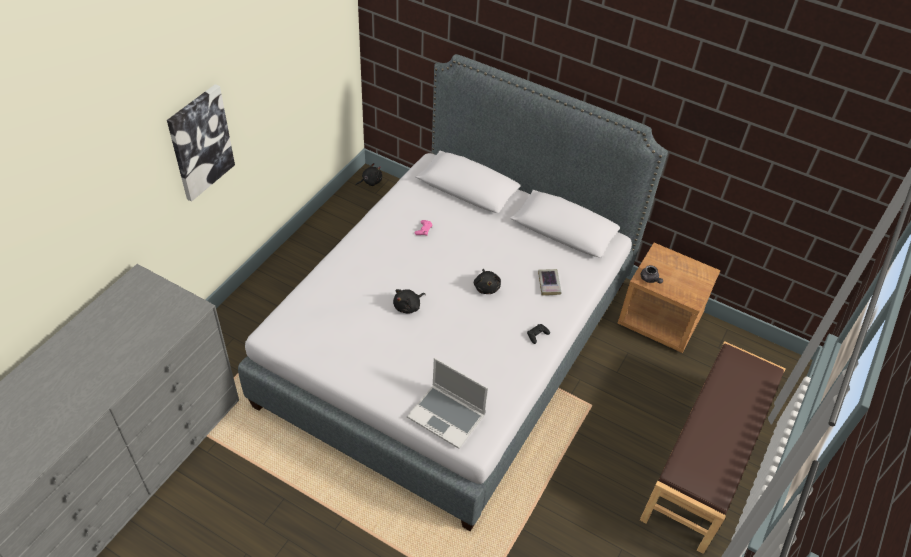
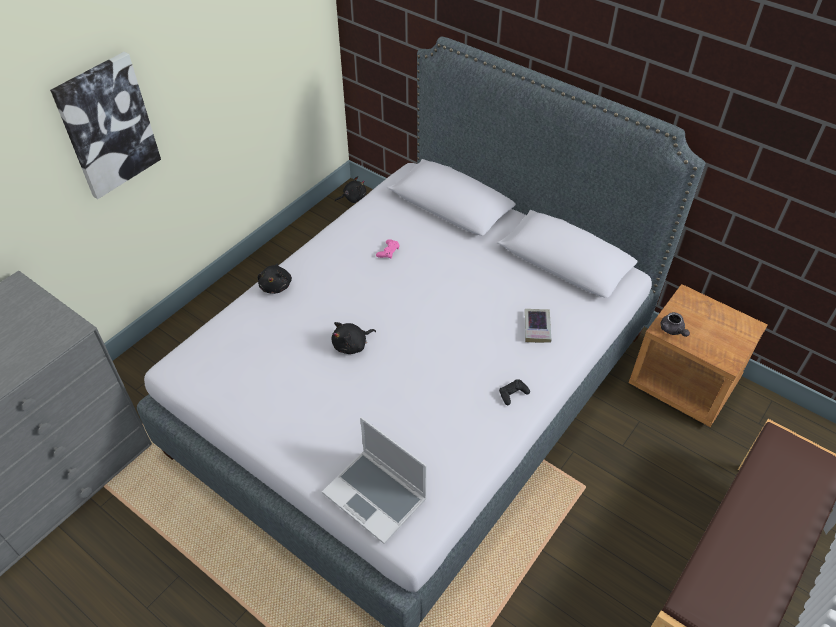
camera: 10 degrees right, 0 degrees up
(486, 287) = (456, 327): black plush toy -> black plush toy (276, 285)

